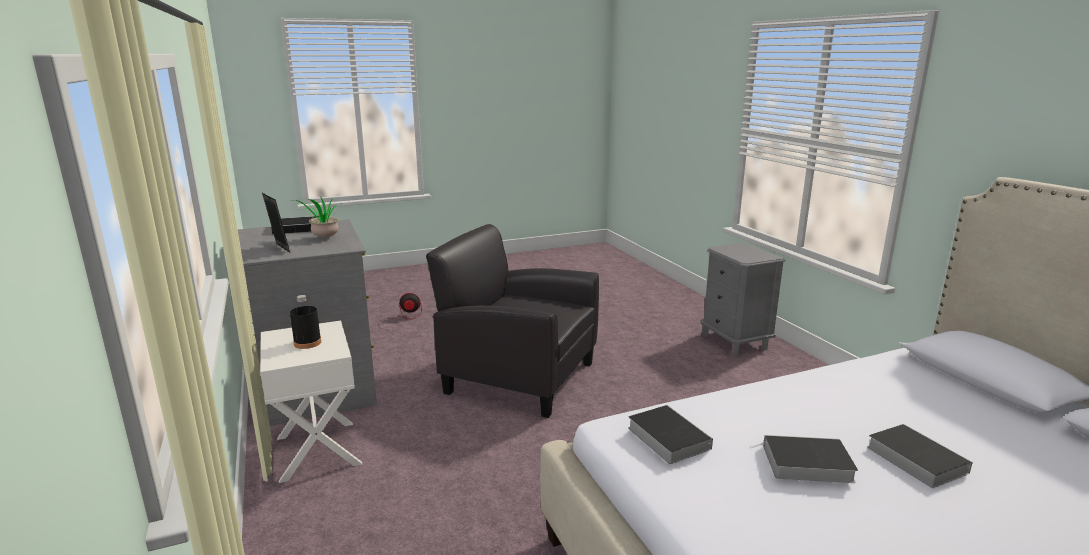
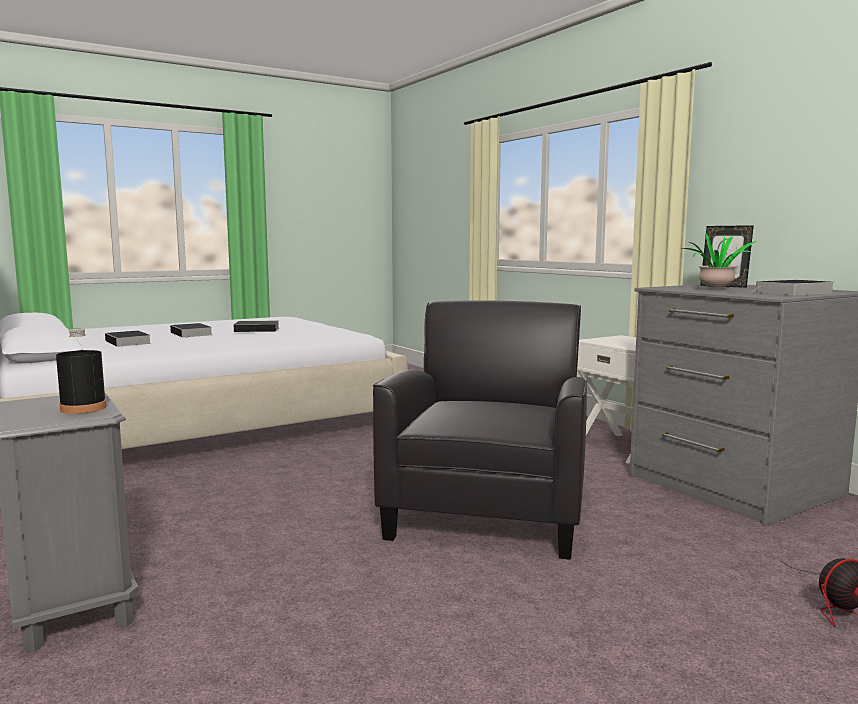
camera: 170 degrees right, 10 degrees down
(307, 343) = (626, 342): black bottle -> black bottle (83, 408)
(519, 377) = (488, 513): black armchair -> black armchair turned 90 degrees counterclockwise
(666, 437) = (330, 331): book -> book (129, 342)

